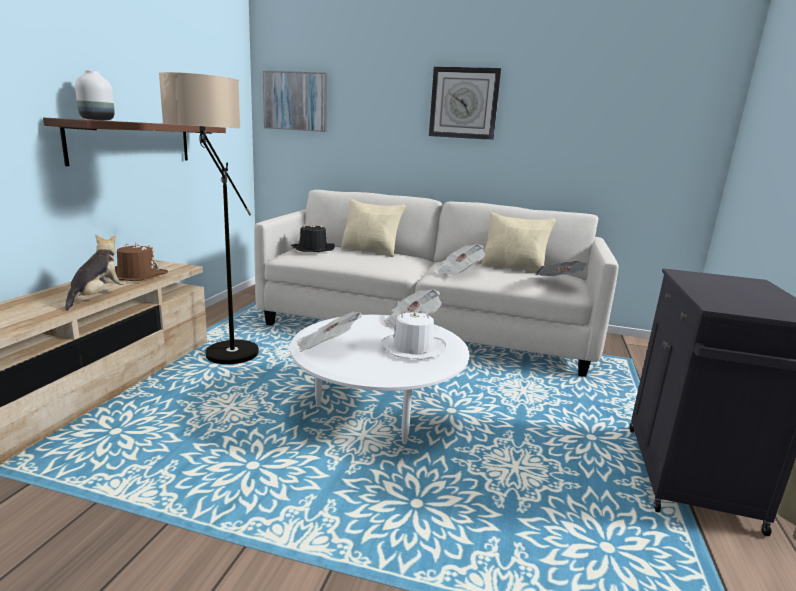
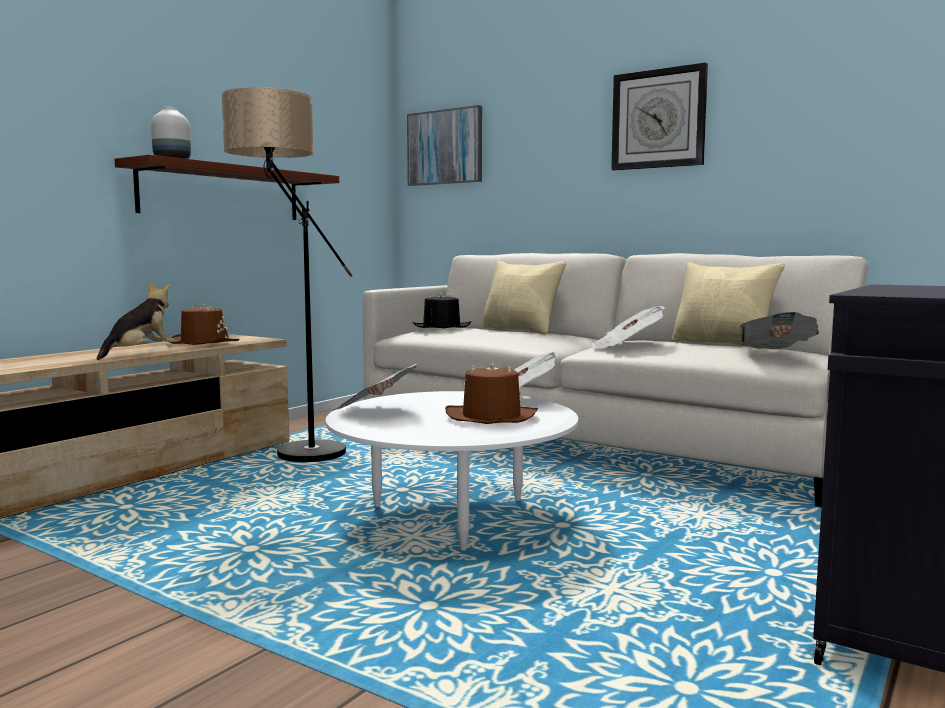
camera: 20 degrees right, 10 degrees down
(413, 348) = (491, 417): white hat -> brown hat

